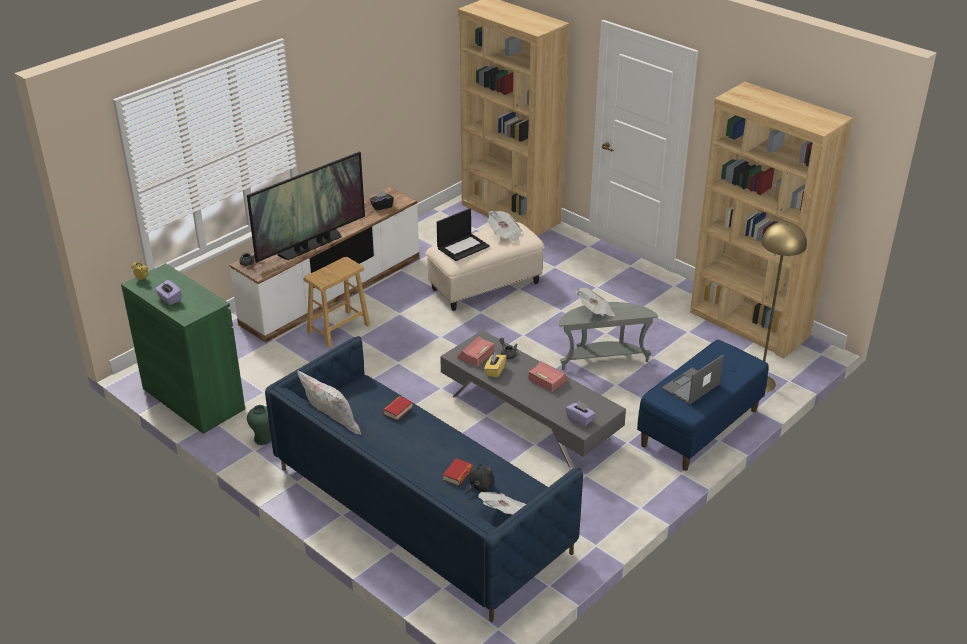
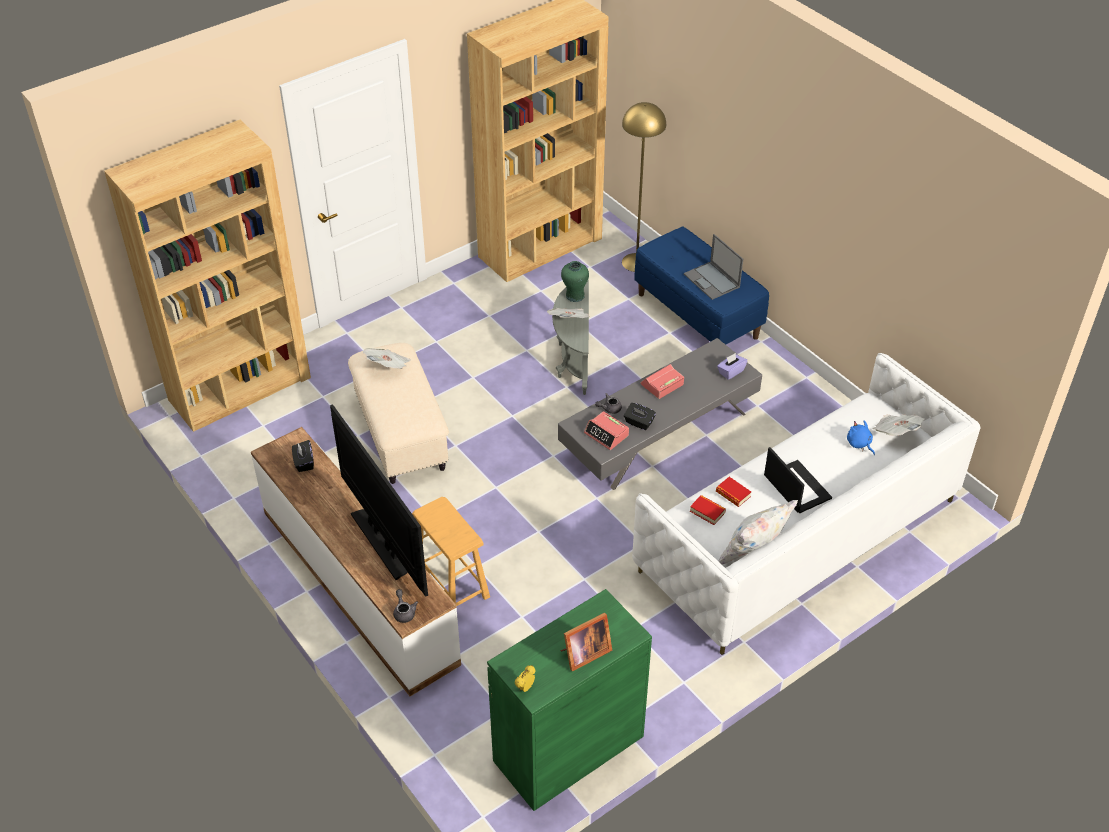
camera: 80 degrees left, 10 degrees up
(169, 299) = (583, 653): purple tissue box -> picture frame
(263, 439) = (663, 672): green vase -> green vase (575, 296)
(420, 509) = (797, 537): blue sofa -> white sofa
(457, 474) = (841, 458): book -> book (707, 512)
(463, 247) = (405, 406): laptop -> laptop (796, 487)
(480, 487) = (859, 444): black plush toy -> blue plush toy
(495, 371) = (639, 423): yellow tissue box -> black tissue box

